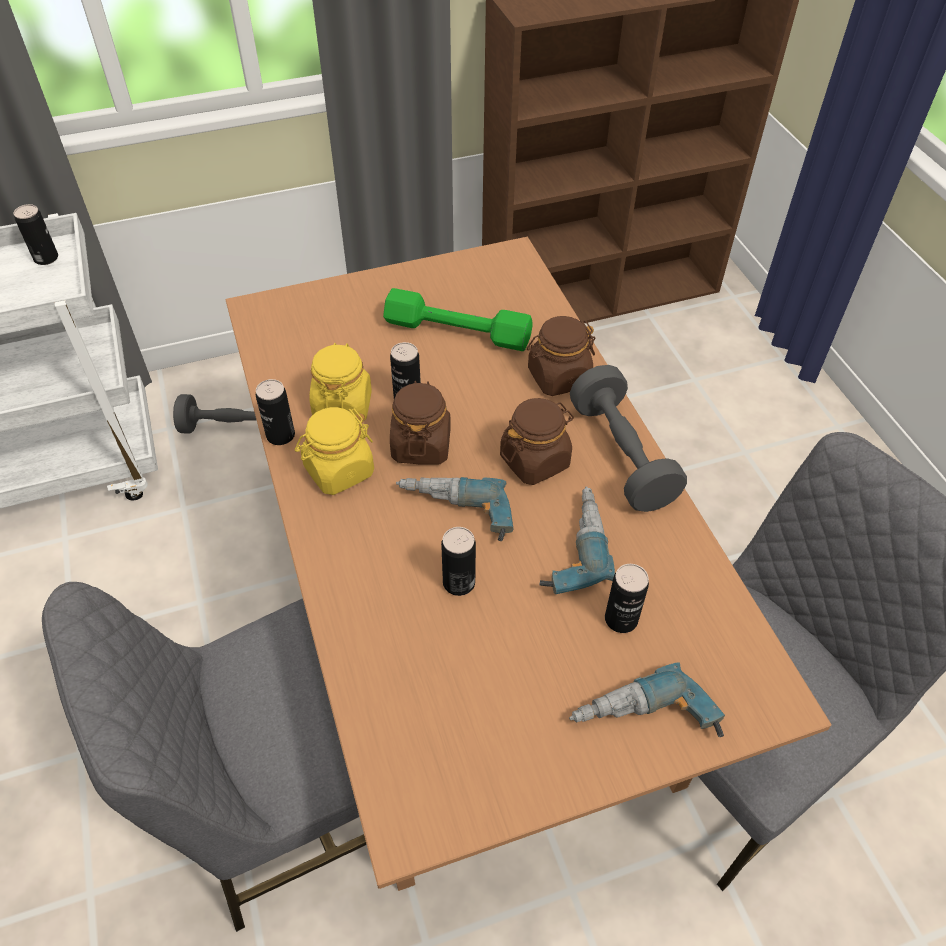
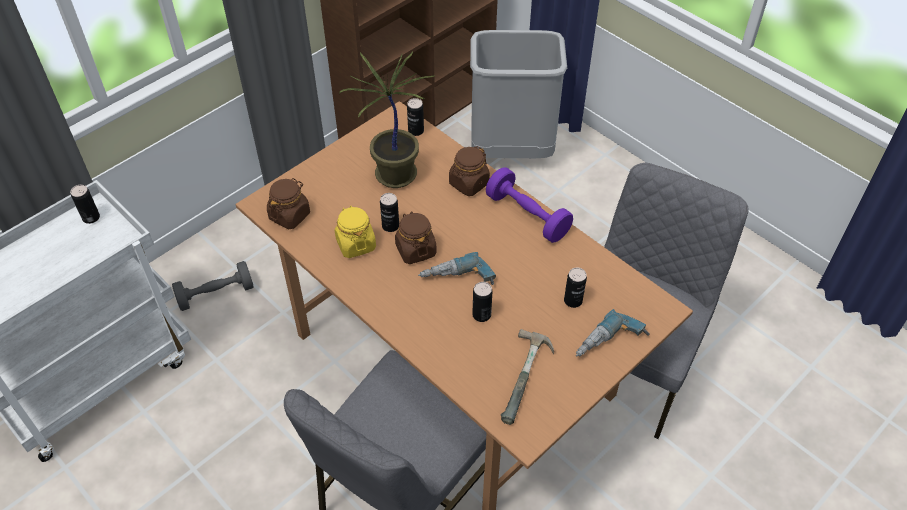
camera: 25 degrees left, 0 degrees up
(280, 435) = (330, 274): can -> can (416, 131)
(338, 471) = (378, 281): yellow jar -> none
(457, 331) = (394, 176): green dumbbell -> potted plant
(470, 725) = (528, 380): none -> hammer
(535, 461) = (483, 235): brown jar -> brown jar (289, 215)
(569, 546) = (527, 274): power drill -> none
(621, 455) = (527, 216): grey dumbbell -> purple dumbbell
(703, 379) = (511, 151): none -> grey trash can

